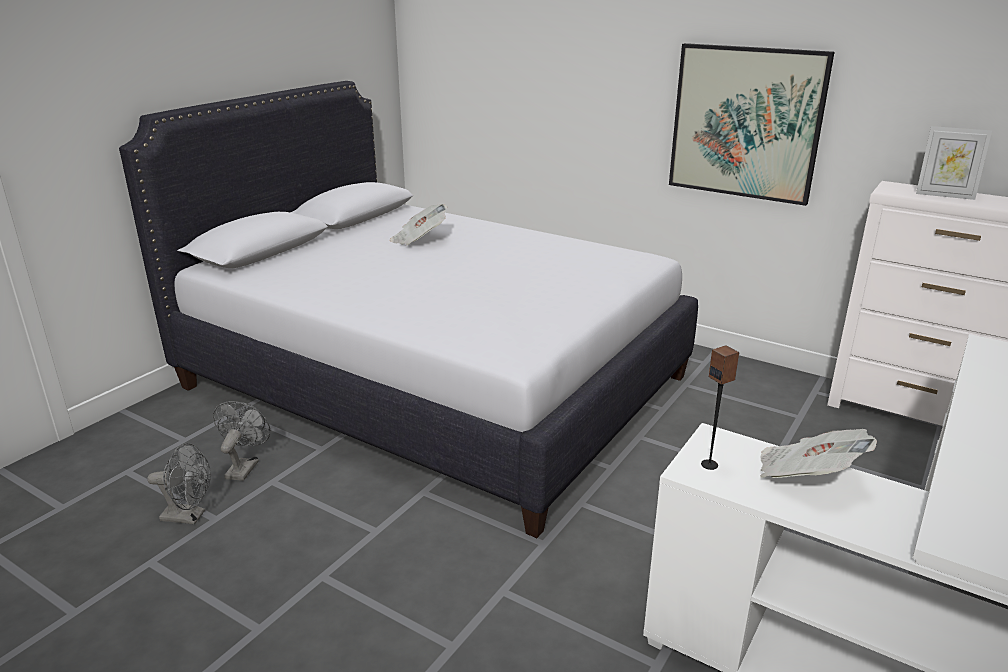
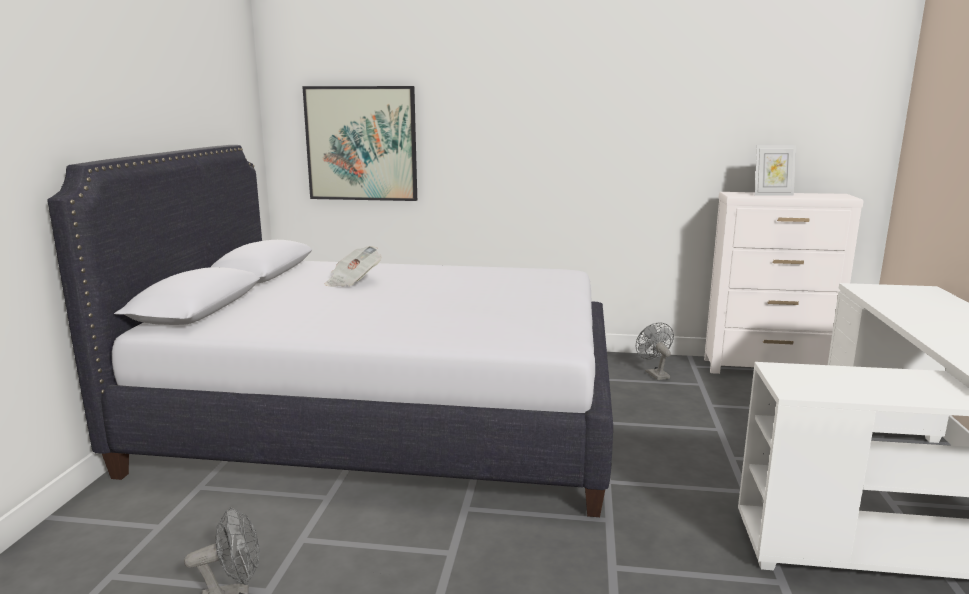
camera: 25 degrees left, 10 degrees down
(244, 467) = (257, 534): grey fan -> grey fan (654, 374)
(709, 464) = (799, 384): speaker -> none
(746, 123) = (608, 158): picture -> picture (361, 143)
(806, 476) = (866, 377): newspaper -> none

